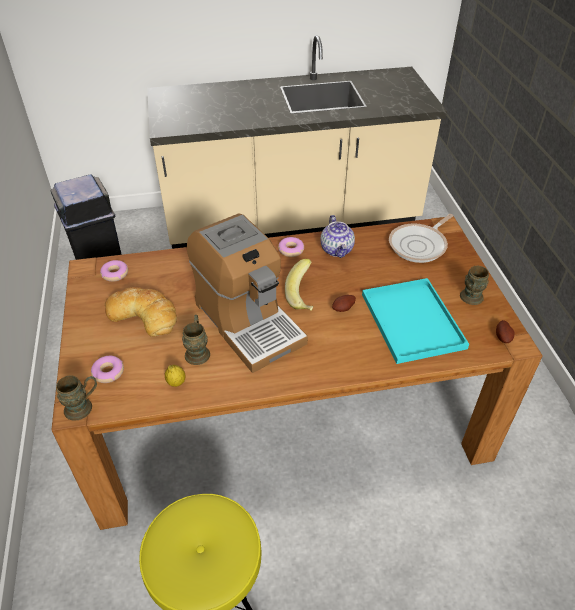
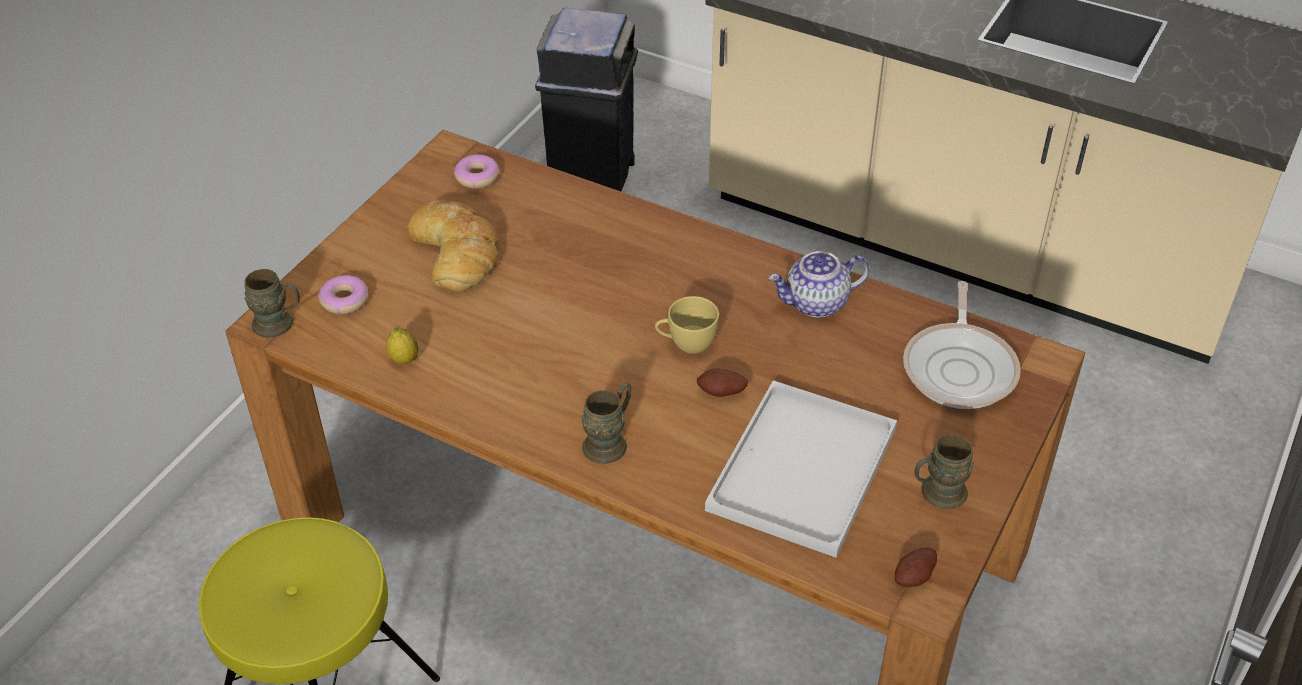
camera: 40 degrees right, 0 degrees up
(198, 351) = (470, 335): brown mug -> brown mug (610, 441)
(248, 322) = (572, 335): coffee machine -> none
(291, 250) = (745, 267): donut -> none
(304, 296) = (686, 344): banana -> yellow cup
(337, 250) = (816, 303): teapot -> teapot turned 45 degrees clockwise
(414, 322) = (803, 472): turquoise tray -> white tray
(420, 245) = (960, 367): frying pan -> frying pan turned 75 degrees counterclockwise

